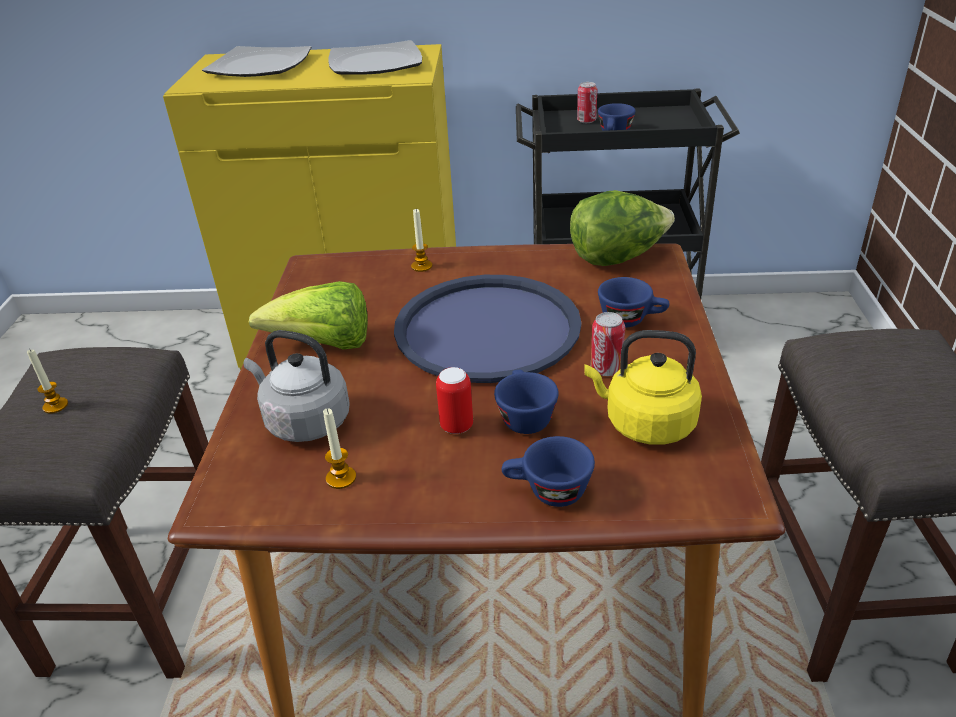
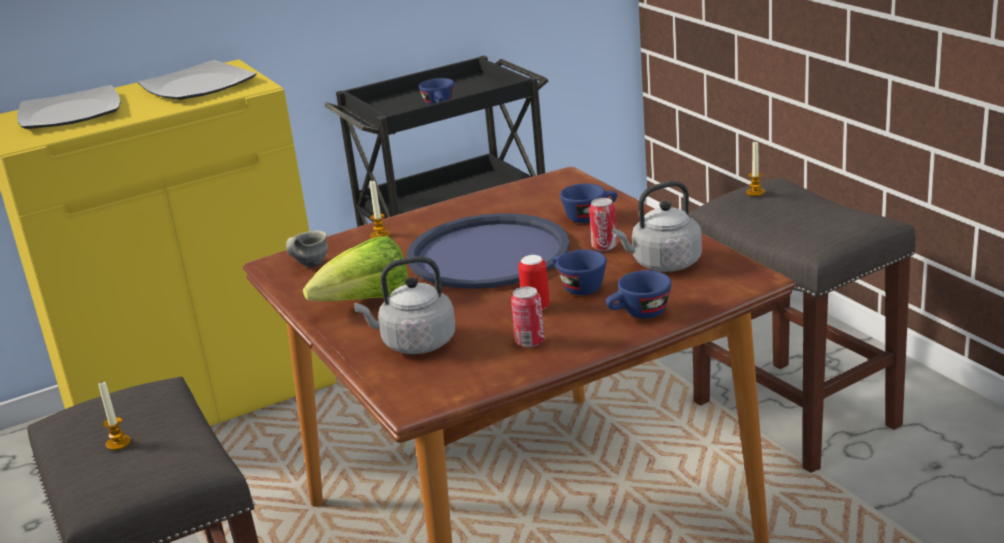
camera: 30 degrees left, 10 degrees down
(330, 279) = (308, 266): none -> grey mug
(341, 478) = (487, 358): candle -> candle (755, 192)
(586, 121) = (402, 103): can -> can (530, 342)
(617, 258) = (536, 186): lettuce -> none
(645, 424) = (663, 264): yellow kettle -> grey kettle

